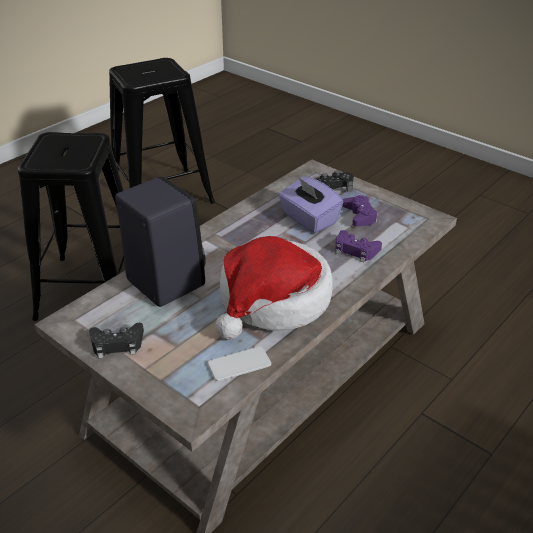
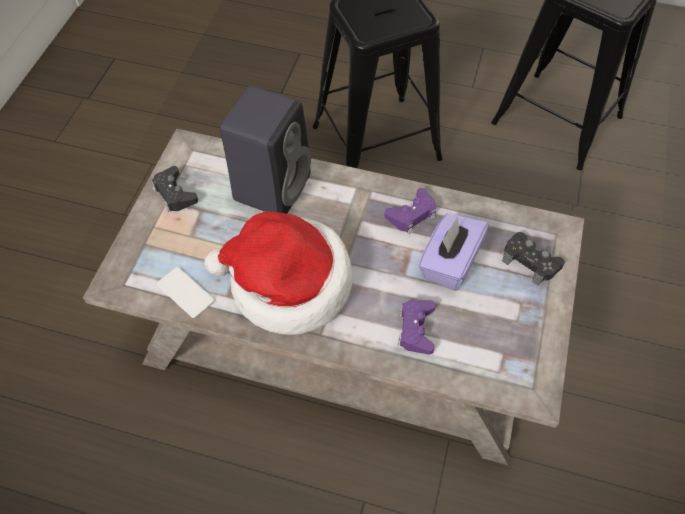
camera: 65 degrees right, 20 degrees up
(359, 215) = (489, 311): purple game controller -> purple game controller (412, 215)

